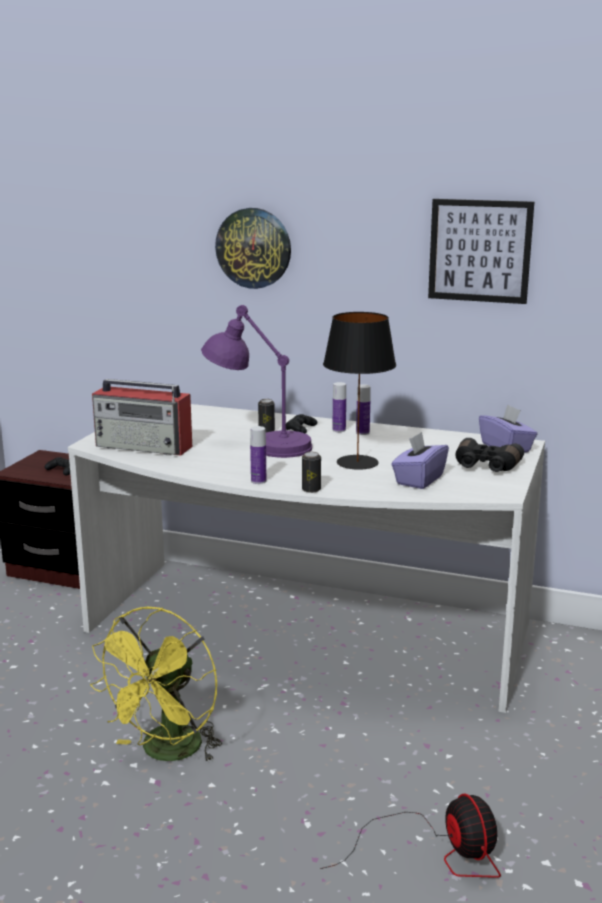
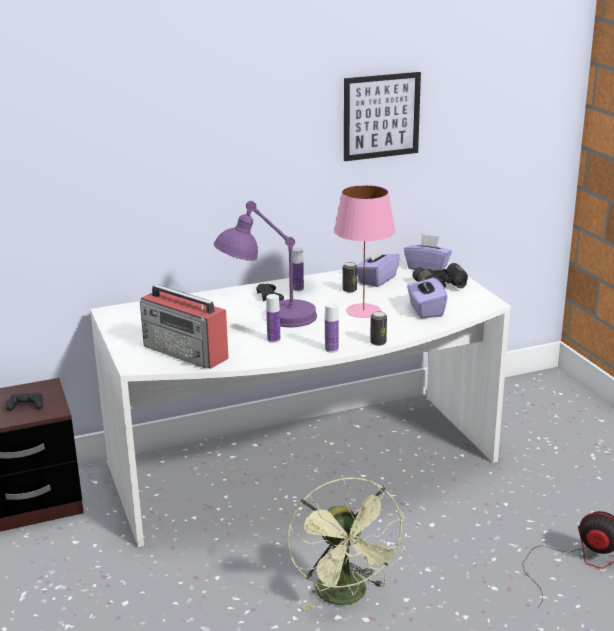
camera: 40 degrees left, 5 degrees up
(145, 447) = (186, 352): radio -> radio turned 60 degrees clockwise
(166, 753) = (346, 597): yellow fan -> green fan
(253, 248) = (186, 143): wall clock -> none
(266, 431) = (249, 307): can -> can (349, 290)
(357, 463) = (363, 311): black table lamp -> pink table lamp
(362, 432) = (318, 285): bottle -> bottle (273, 340)
(429, 443) = (376, 280): none -> purple tissue box

